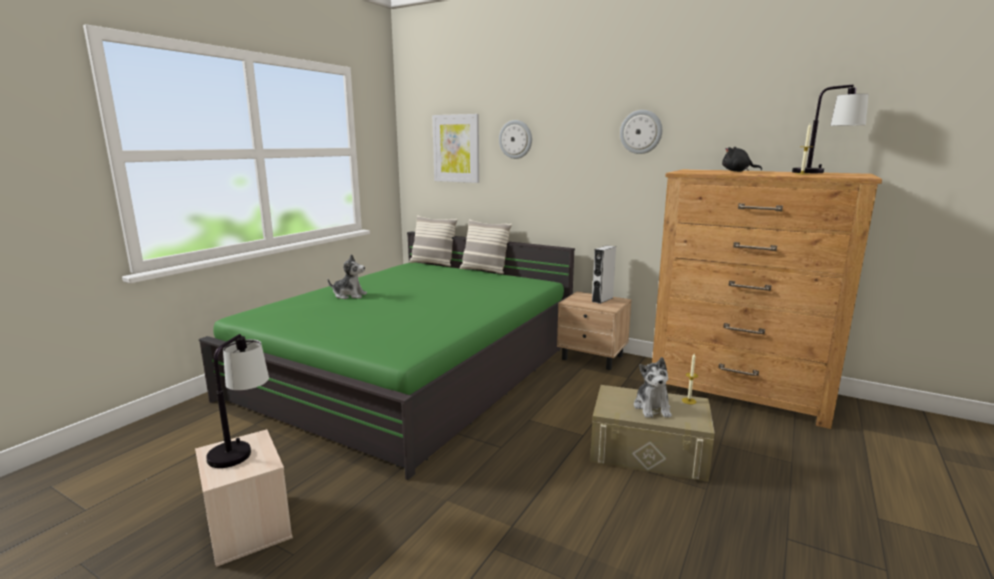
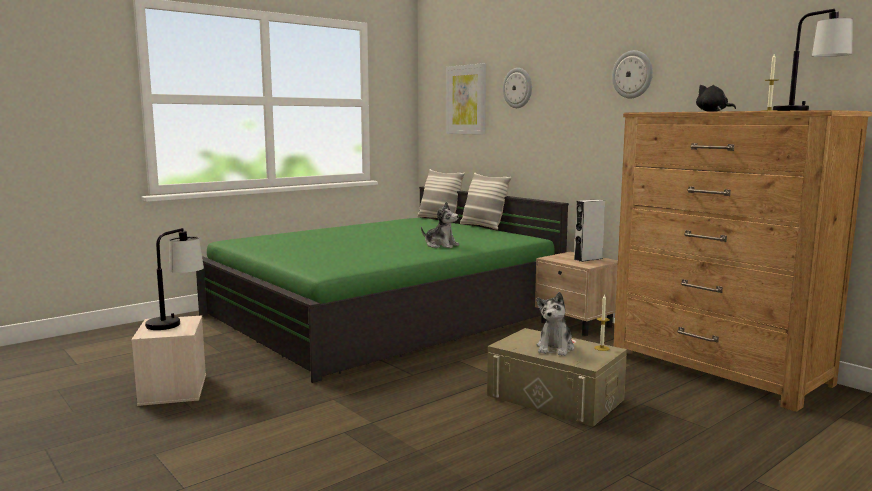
camera: 20 degrees right, 5 degrees down
(349, 295) = (331, 234): plush toy -> plush toy (441, 245)

